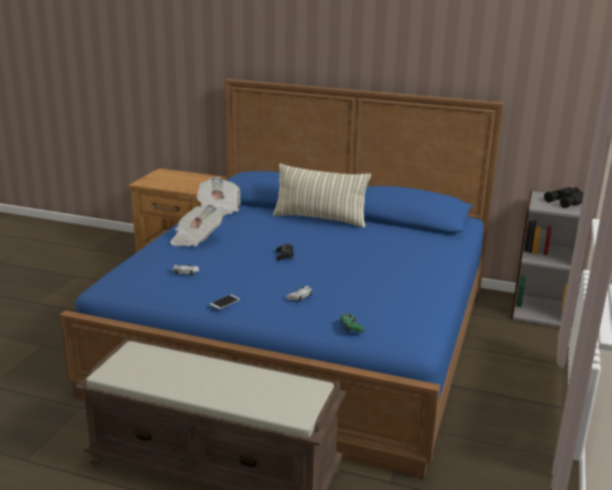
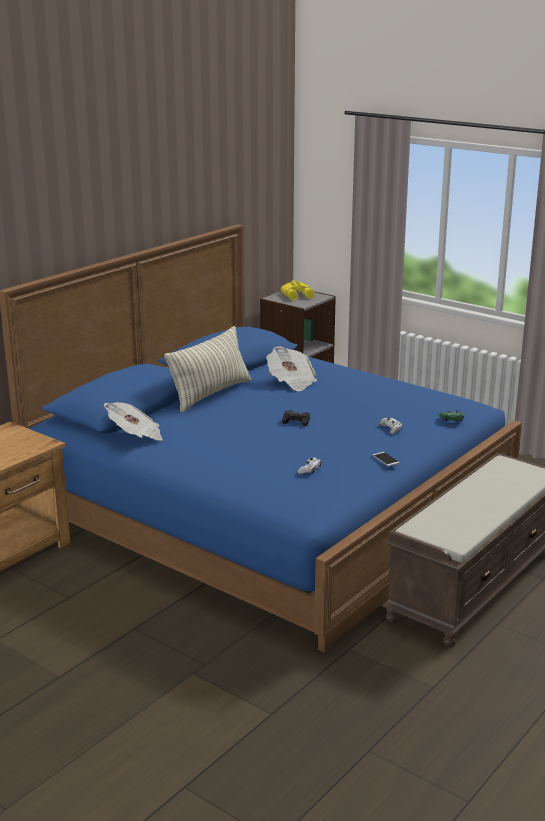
camera: 70 degrees left, 0 degrees up
(195, 239) = (221, 456): newspaper -> newspaper (291, 382)
(567, 202) = (297, 294): black binoculars -> yellow binoculars

